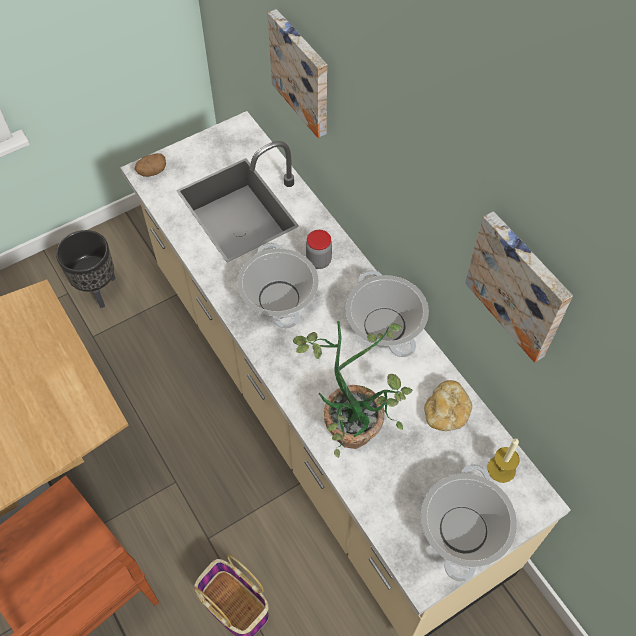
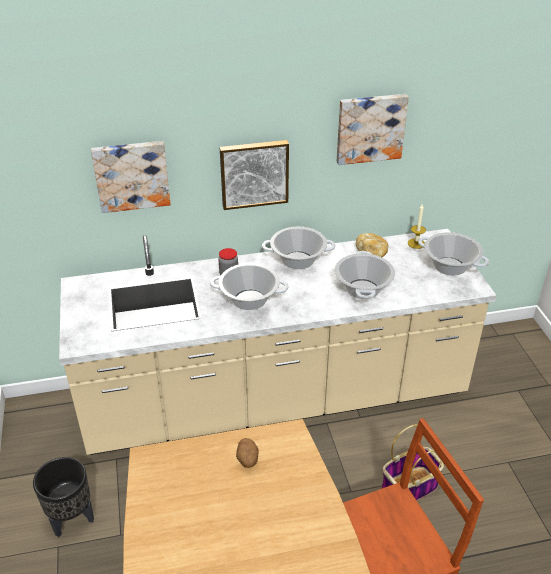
camera: 70 degrees left, 20 degrees down
(152, 172) = (80, 340): potato -> potato (247, 460)
(354, 421) = (362, 289): potted plant -> cooking pot
(396, 192) = (254, 173): none -> picture

